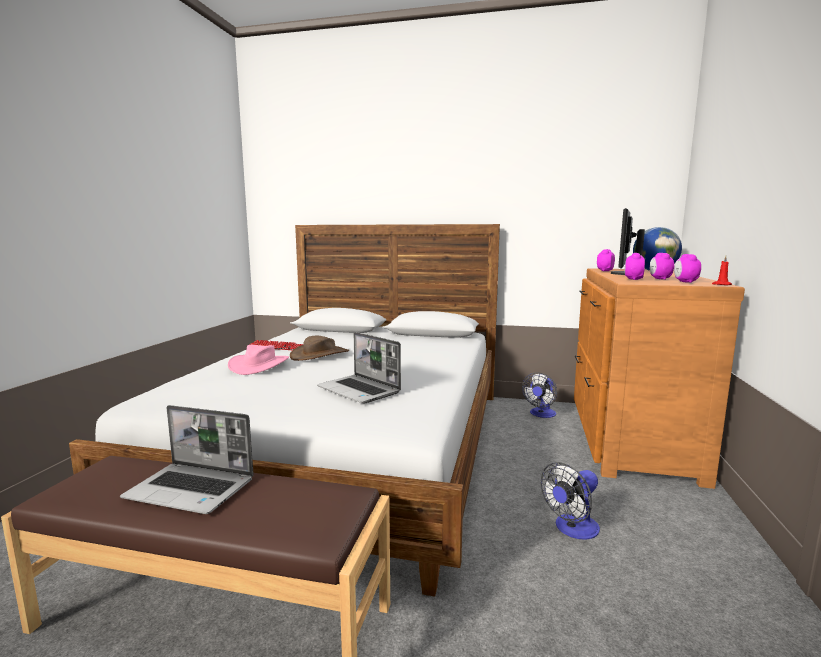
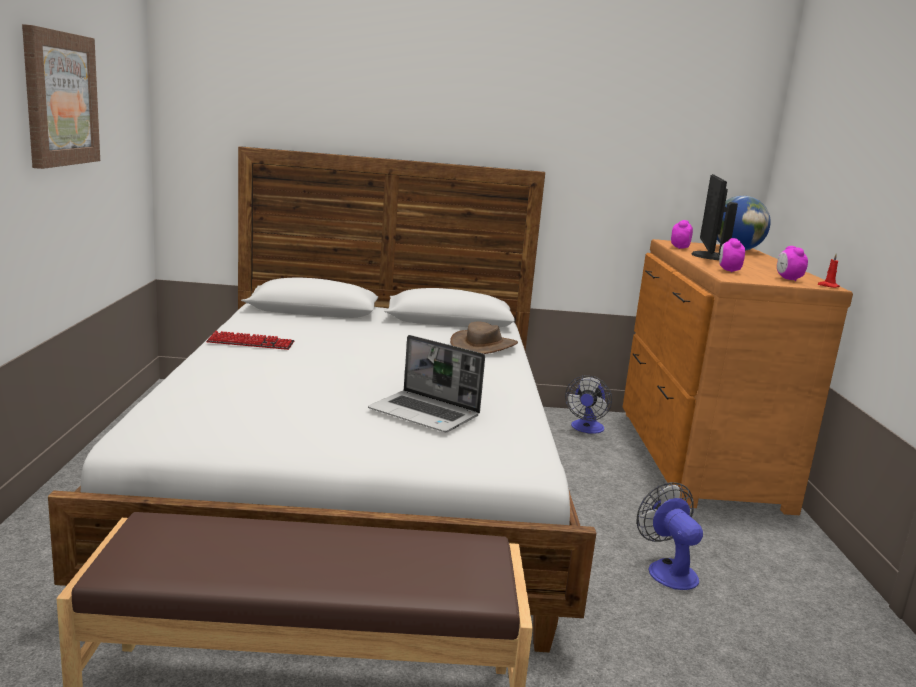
camera: 15 degrees left, 5 degrees up
(159, 193) = (60, 99): none -> picture
(192, 489) = (293, 550): laptop -> none
(259, 365) = (258, 375): pink hat -> none
(320, 354) = (325, 356): brown hat -> brown hat (484, 346)
(572, 529) = (667, 569): fan -> fan turned 120 degrees clockwise
(659, 279) = (756, 271): alarm clock -> none

